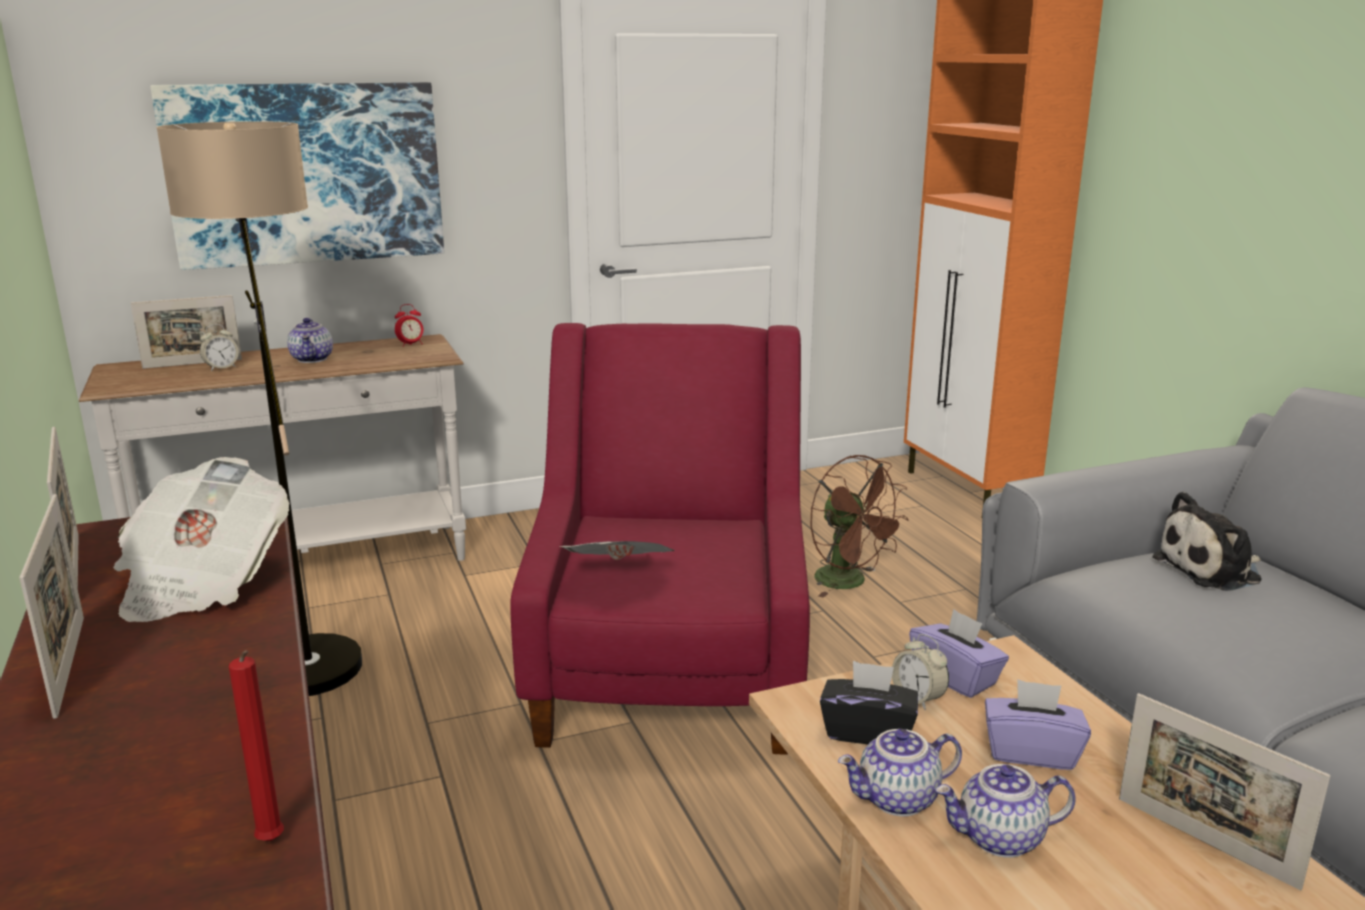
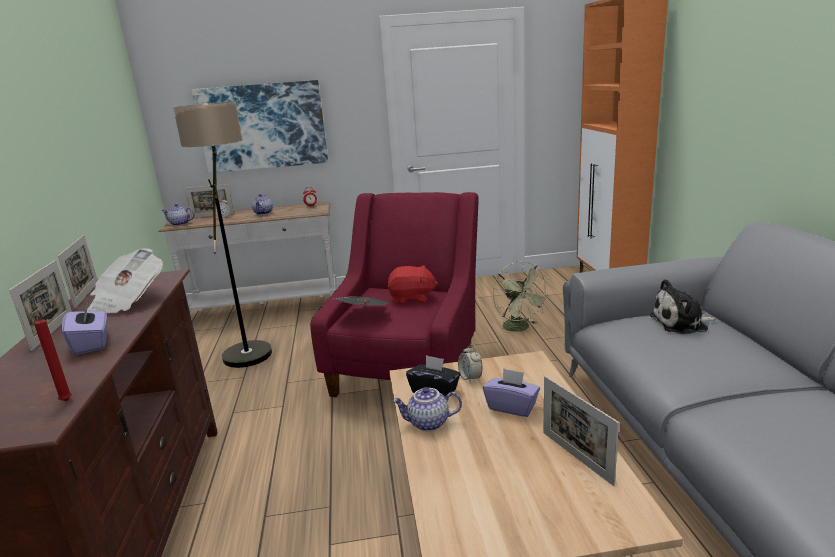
camera: 15 degrees right, 0 degrees up
(694, 538) = (412, 299): none -> red plush toy
(850, 583) = (520, 328): brown fan -> green fan
(955, 677) = (497, 369): purple tissue box -> purple tissue box (92, 344)
(1000, 838) = (467, 445): teapot -> teapot (180, 224)

